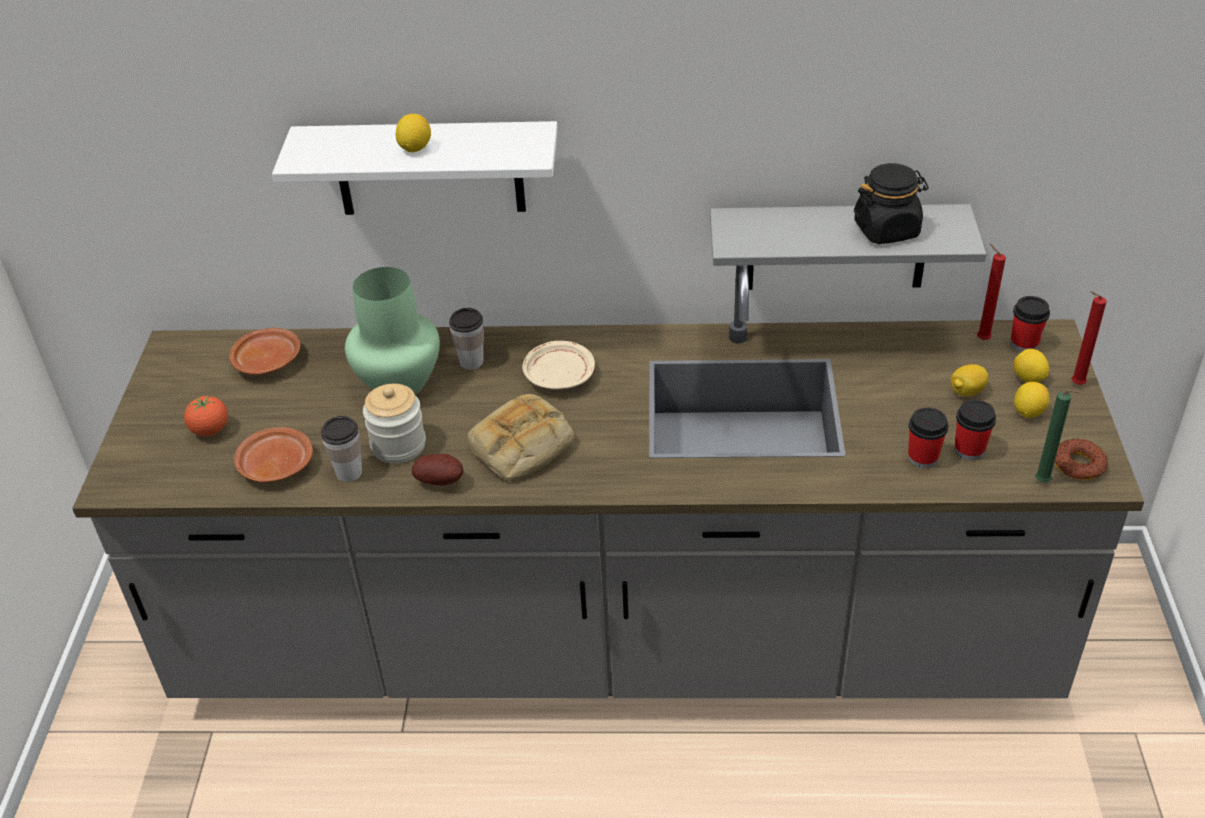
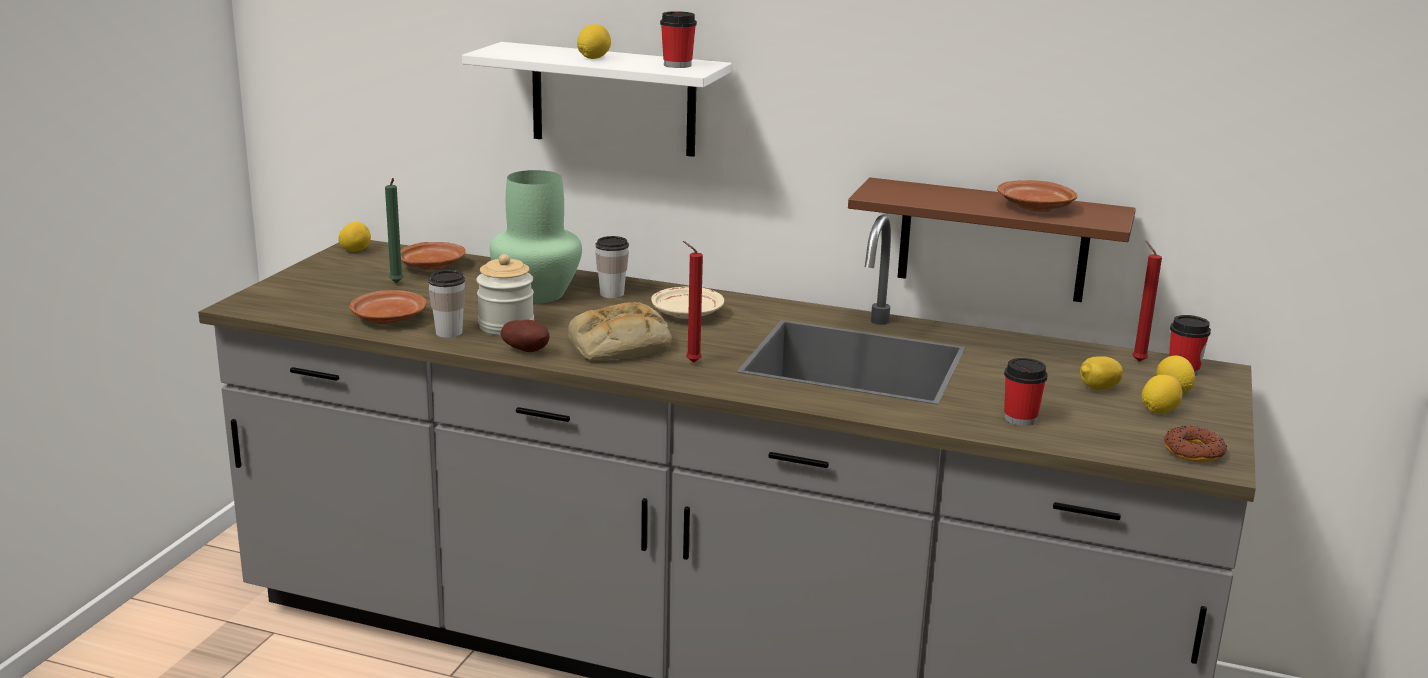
camera: 15 degrees right, 20 degrees down
(173, 355) = (355, 250): none -> lemon
(210, 430) = (350, 292): tomato -> none
(835, 247) = (993, 240): grey shelf -> brown shelf
(887, 230) = (1035, 207): black jar -> brown plate
(969, 450) = (1075, 422): cup -> cup (677, 65)
(1044, 483) = (1145, 456): green candle -> green candle (397, 283)
(1075, 385) = (1224, 403): red candle -> red candle (691, 362)

